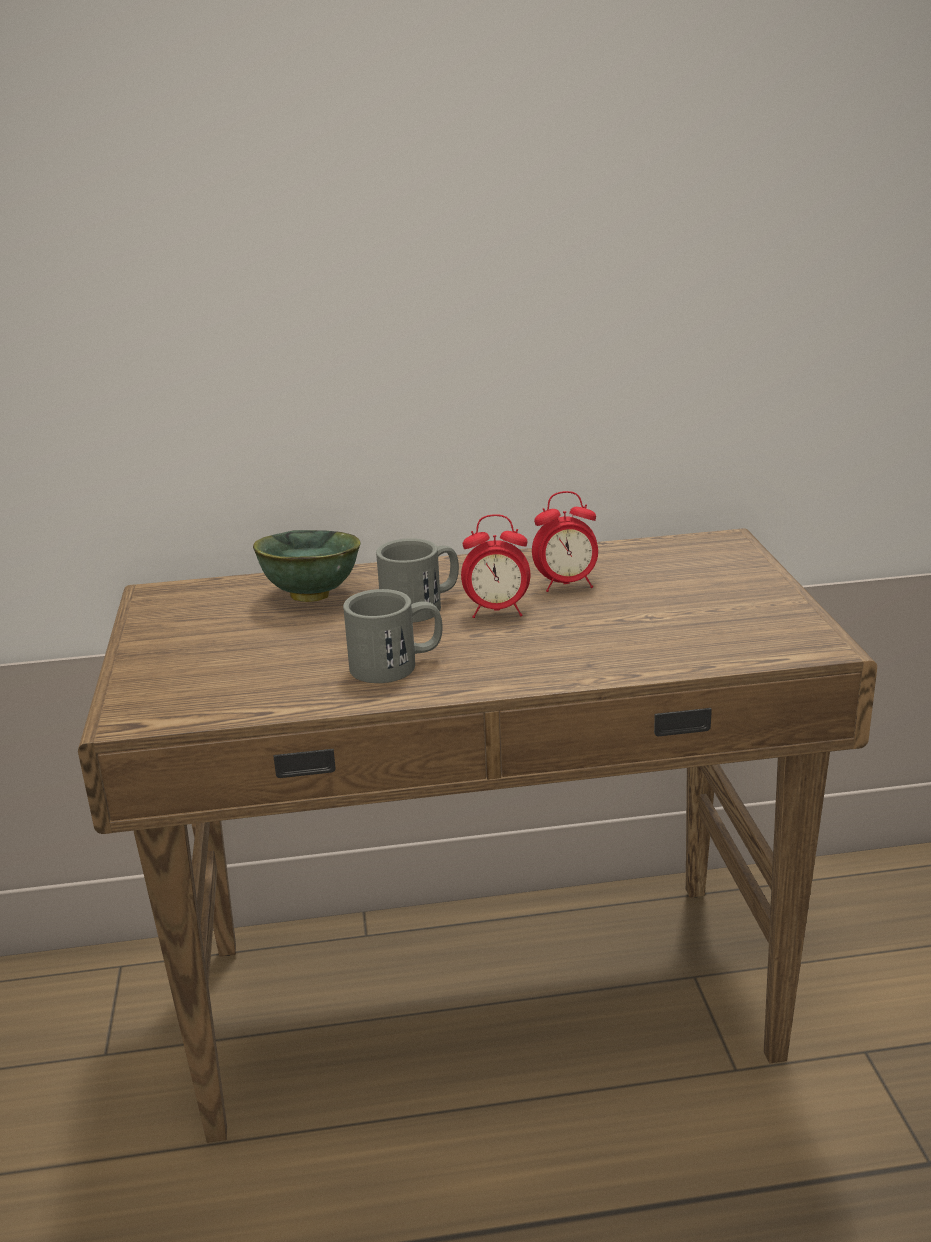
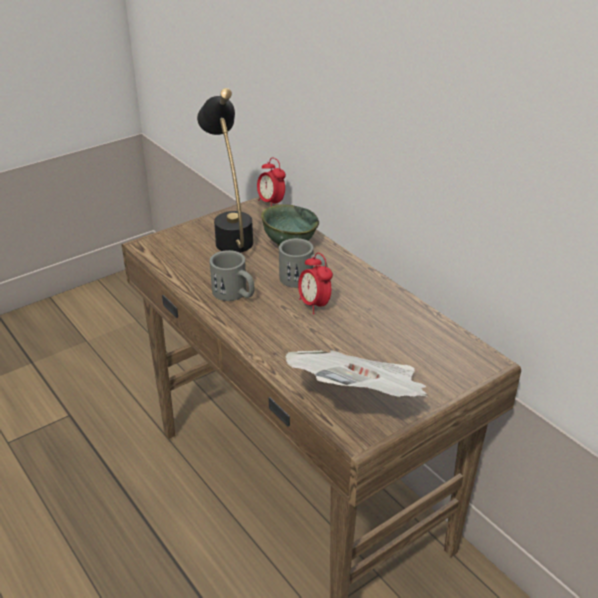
camera: 60 degrees right, 10 degrees up
(209, 634) = (230, 233): none -> black table lamp
(566, 585) = (366, 318): alarm clock -> alarm clock (271, 203)
(748, 628) = (361, 400): none -> newspaper

